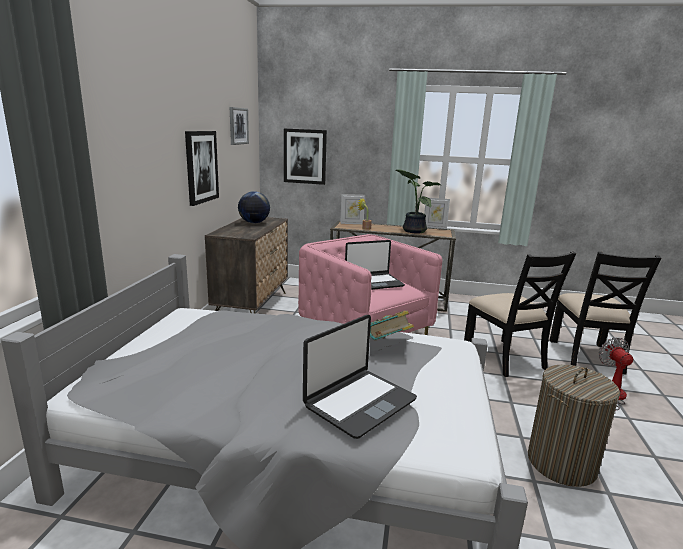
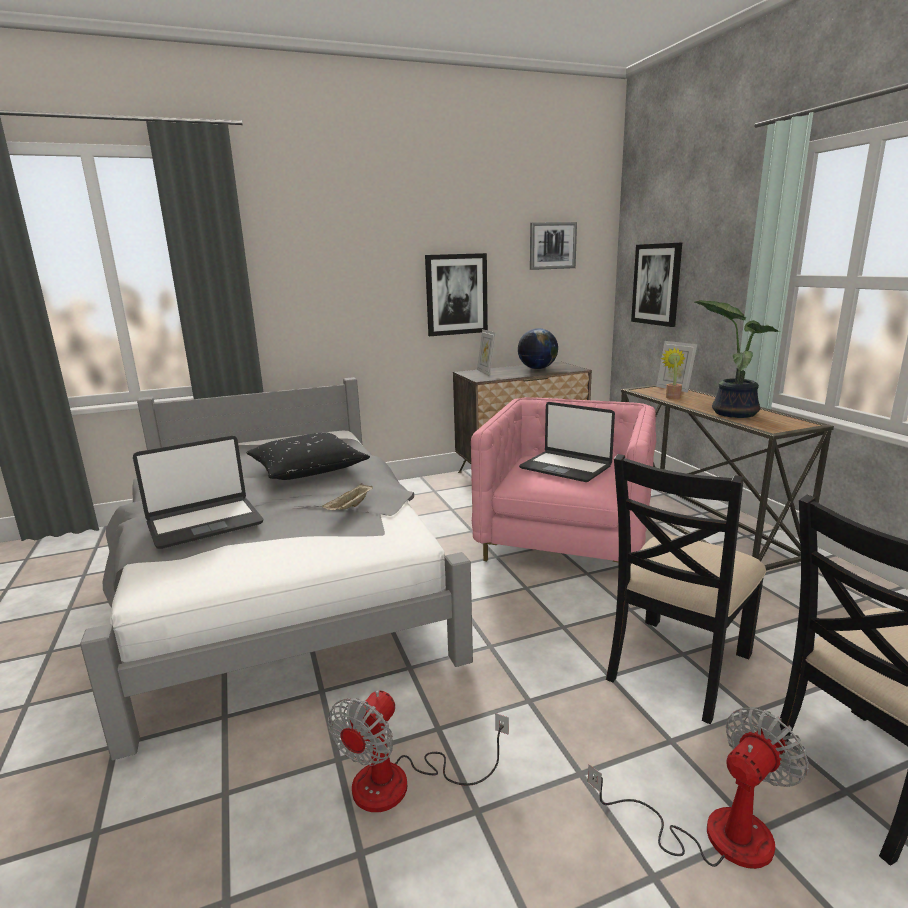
camera: 60 degrees right, 0 degrees up
(278, 340) = (307, 469): none -> black pillow
(359, 402) = (205, 523): laptop -> laptop turned 45 degrees counterclockwise
(388, 345) = (350, 508): book -> beige tray
(434, 227) = (800, 416): picture frame -> picture frame (486, 372)
(561, 463) = (401, 783): laundry basket -> fan

